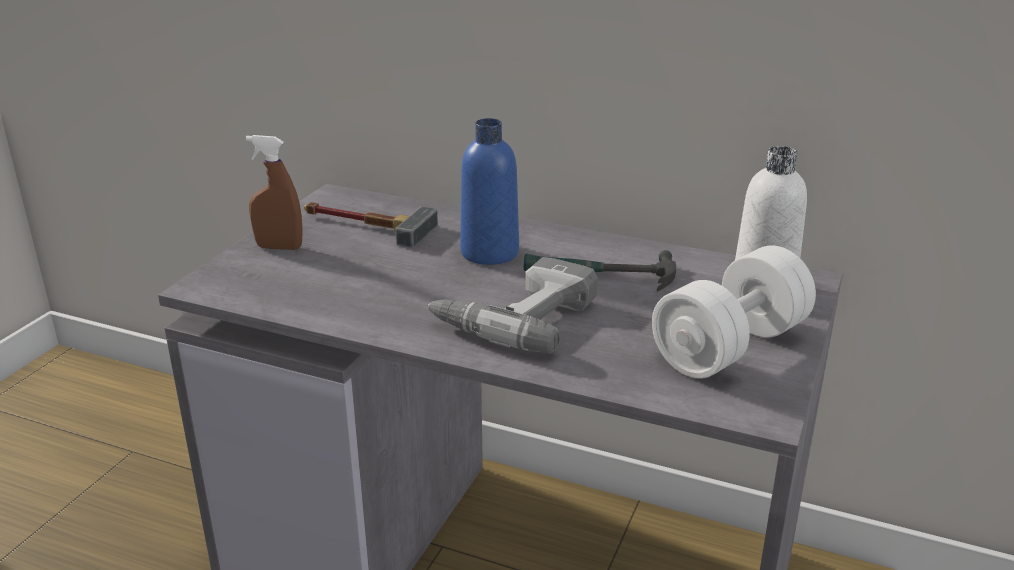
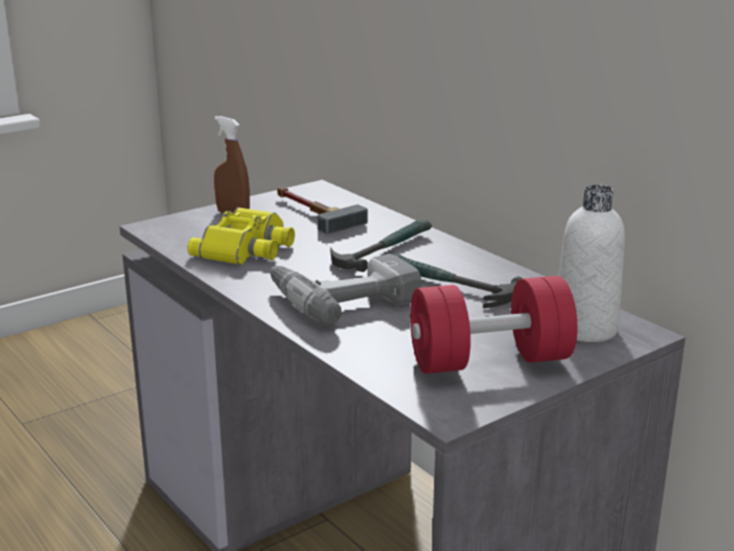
camera: 30 degrees right, 5 degrees down
(347, 285) = (247, 248): none -> yellow binoculars
(489, 252) = (382, 250): blue bottle -> hammer
(730, 347) = (489, 361): white dumbbell -> red dumbbell

